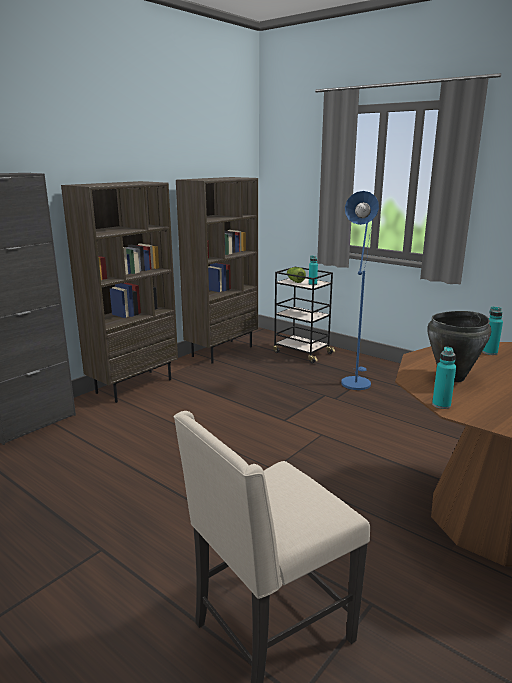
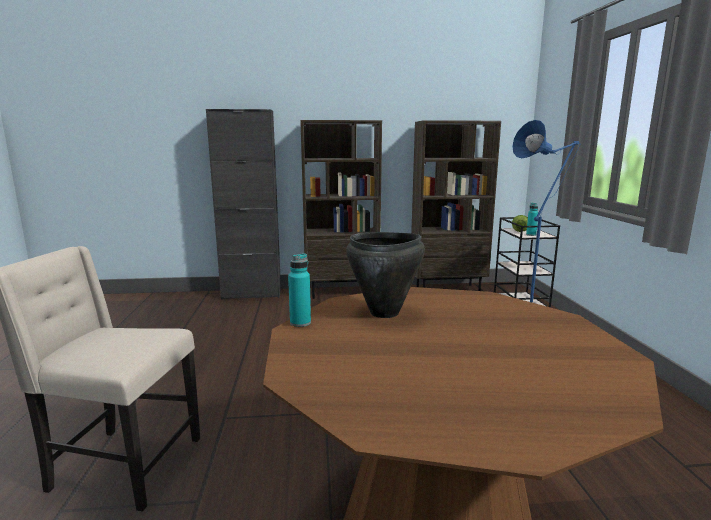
camera: 45 degrees right, 5 degrees down
(489, 352) = (504, 312): turquoise bottle -> none

